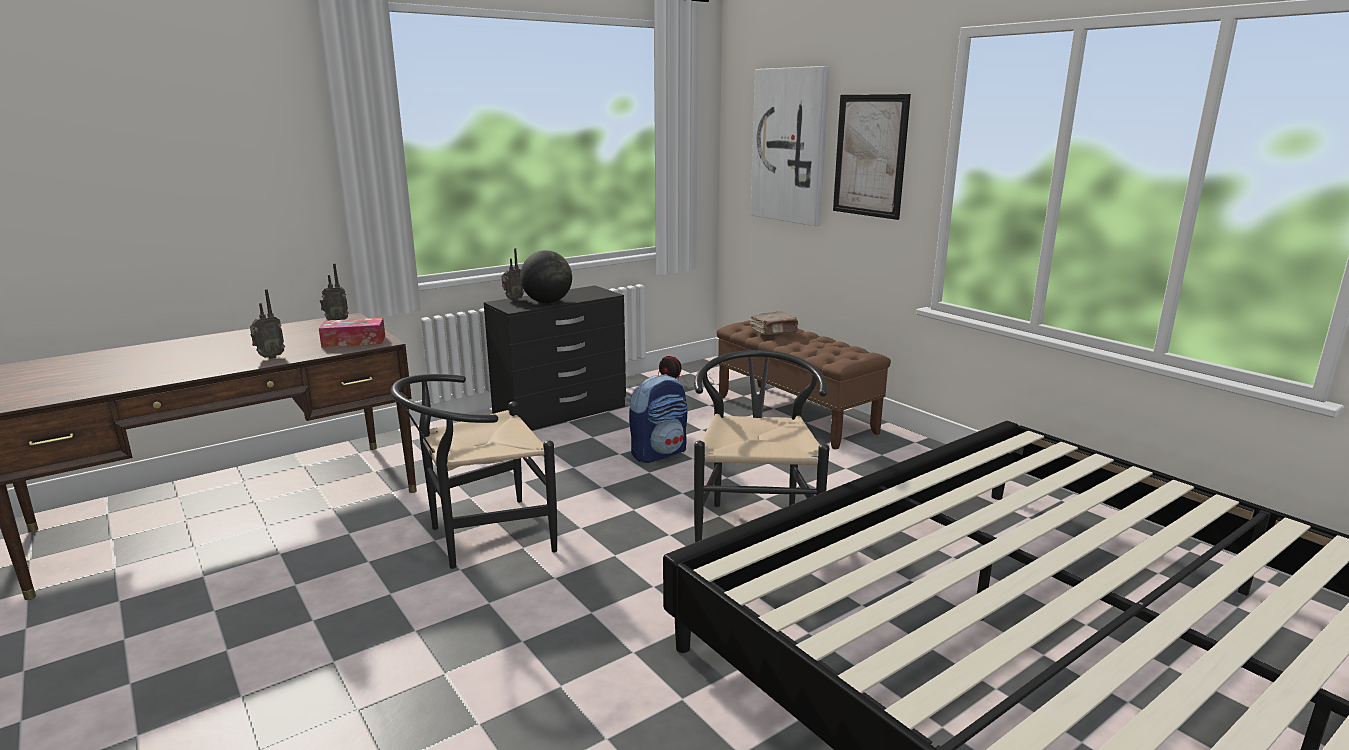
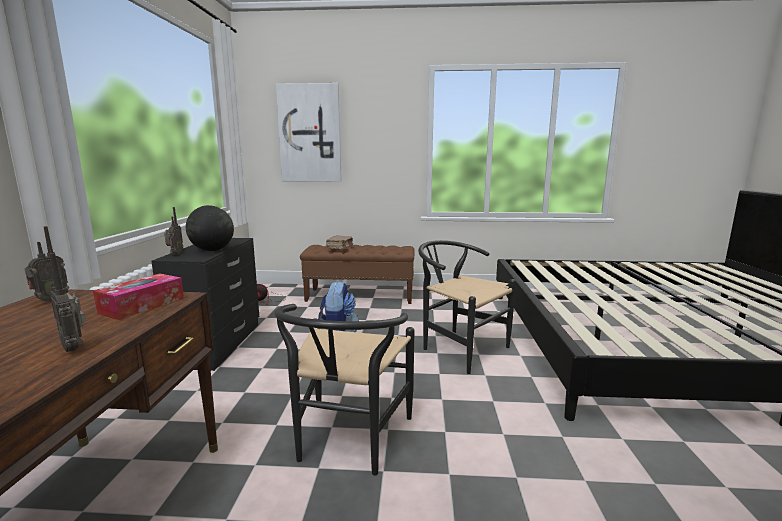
camera: 50 degrees left, 5 degrees down
(269, 357) = (75, 347): radio -> radio turned 135 degrees clockwise
(870, 156) = (375, 136): picture -> none

